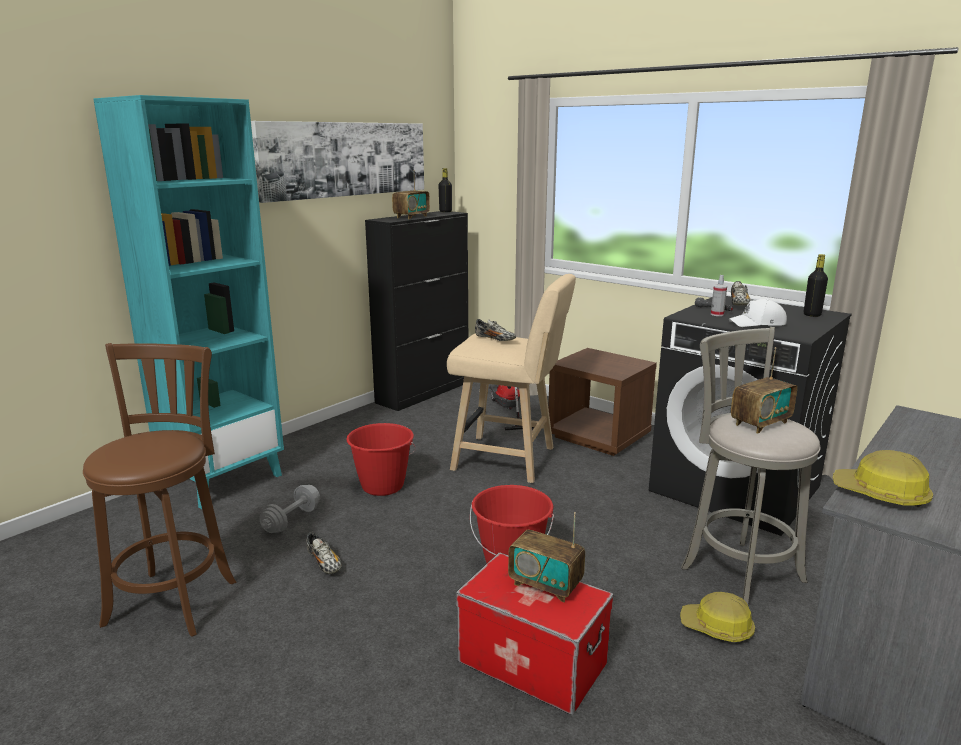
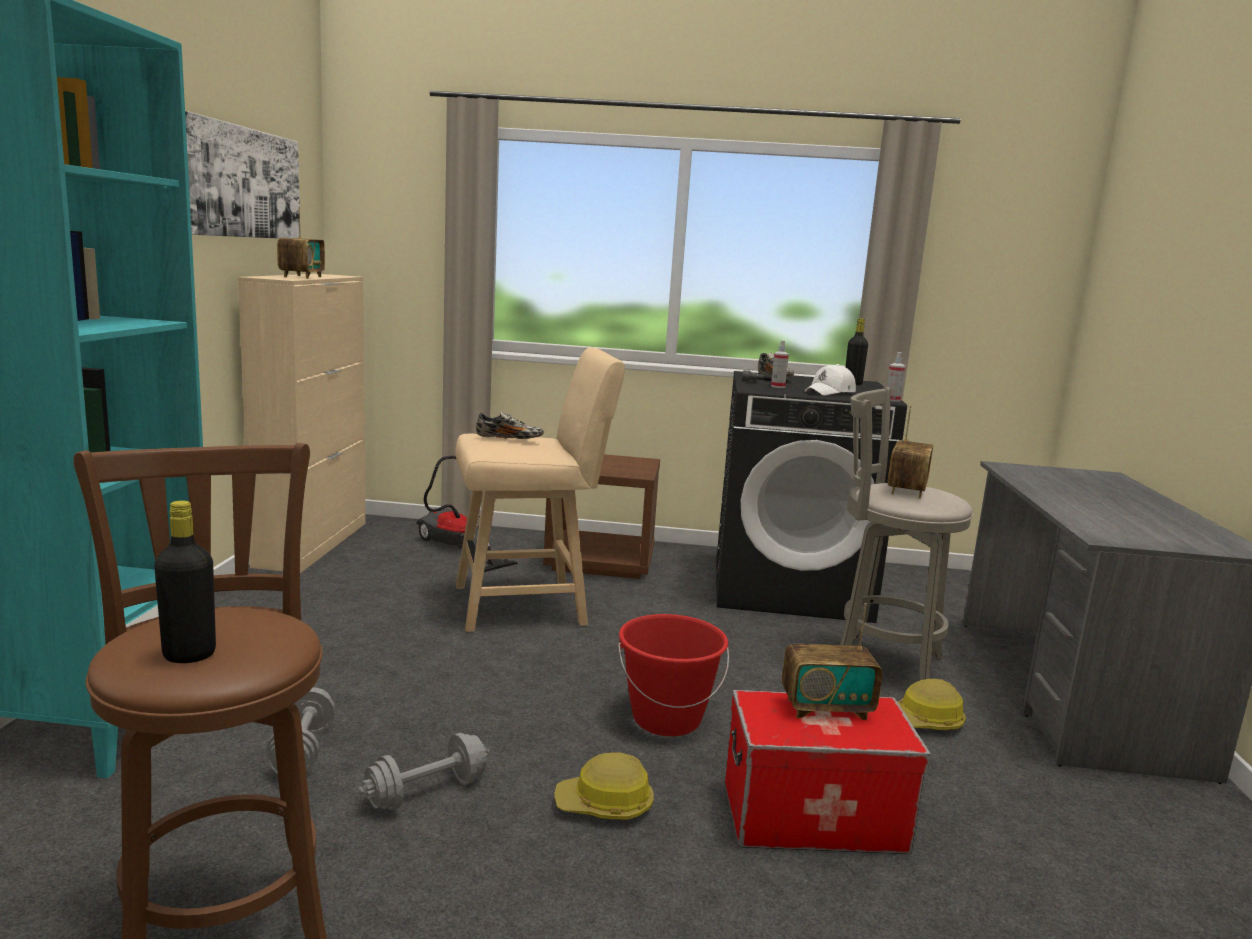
camera: 35 degrees left, 5 degrees down
(324, 563) = (426, 792): shoe -> grey dumbbell
(382, 486) = (393, 672): red bucket -> none
(424, 392) = (313, 543): black cabinet -> beige cabinet
(445, 211) = (328, 274): black bottle -> black bottle (189, 655)
(807, 337) = (892, 400): none -> spray bottle
(881, 495) = (1102, 527): hard hat -> hard hat (605, 805)

